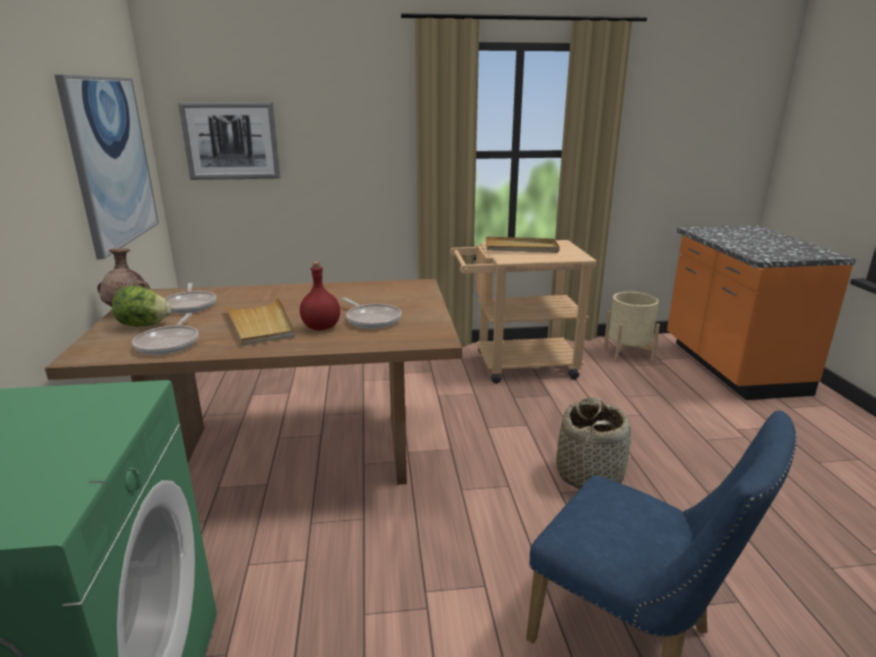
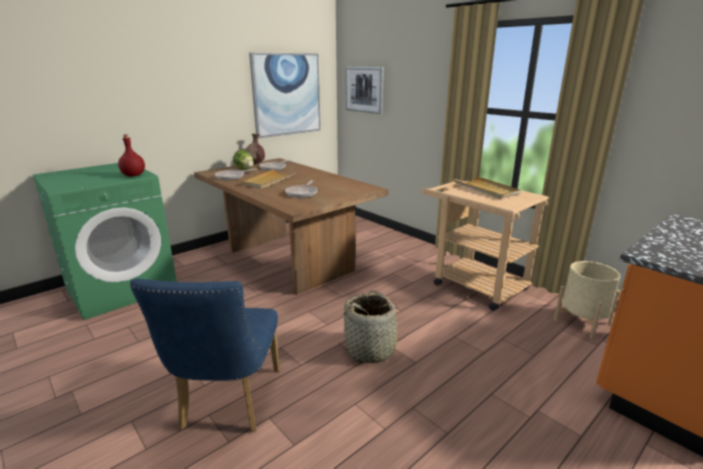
camera: 55 degrees right, 0 degrees up
(320, 328) = (278, 189): red bottle -> red bottle (133, 175)

